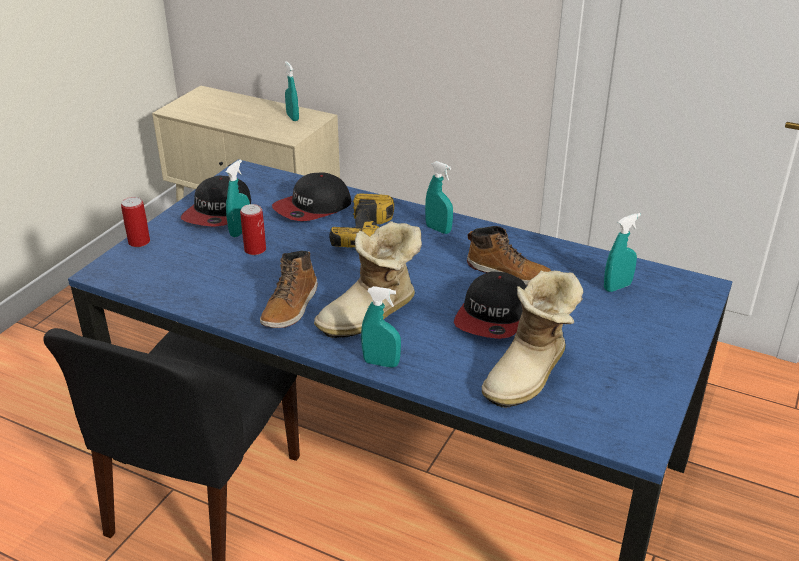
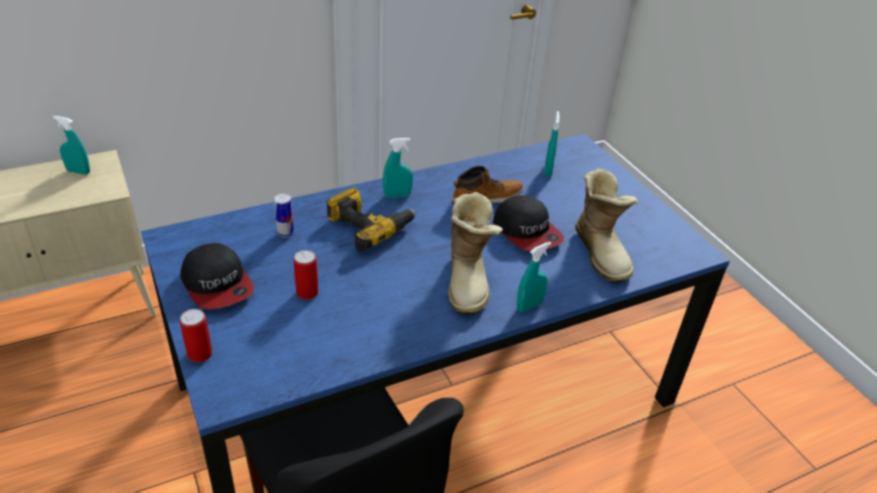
camera: 55 degrees left, 5 degrees up
(240, 231) = (267, 286): turquoise spray bottle -> none
(291, 307) = (413, 313): boot -> none
(313, 208) = (285, 233): cap -> can

